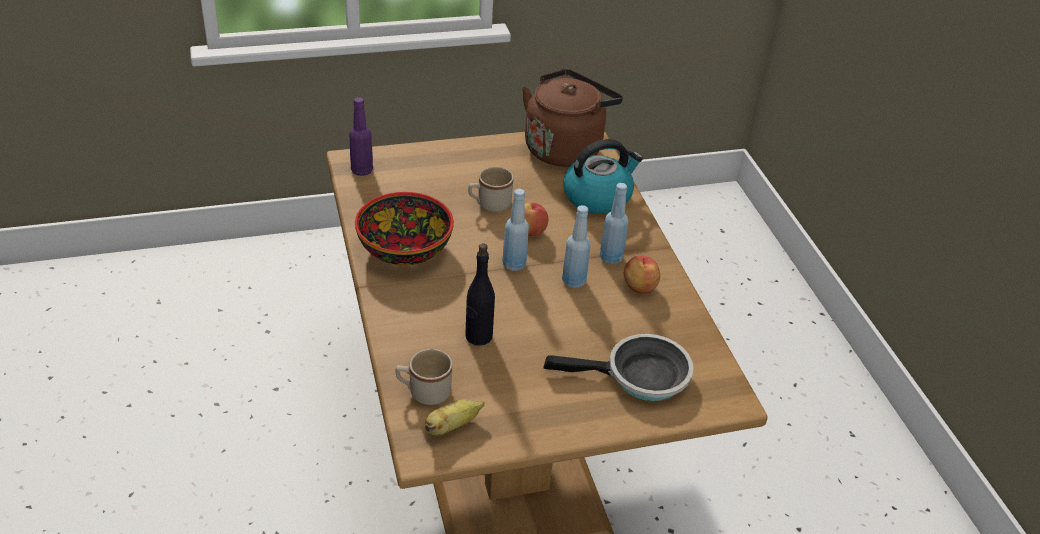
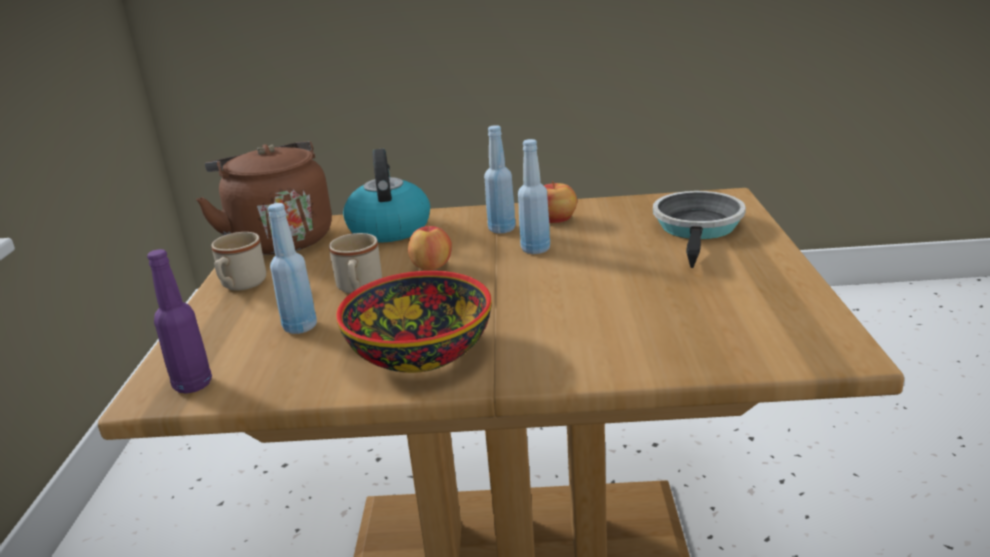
camera: 70 degrees left, 15 degrees down
(423, 392) = (733, 349): beige mug -> beige mug (240, 285)
(452, 426) = (795, 332): banana -> none
(478, 336) = (625, 308): black bottle -> none
(514, 264) = (490, 279): blue bottle -> blue bottle (300, 327)

